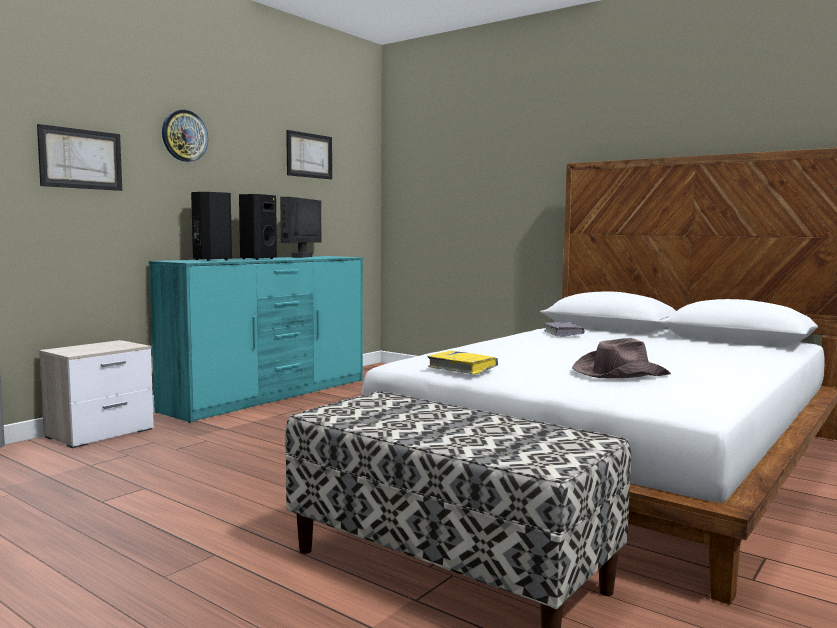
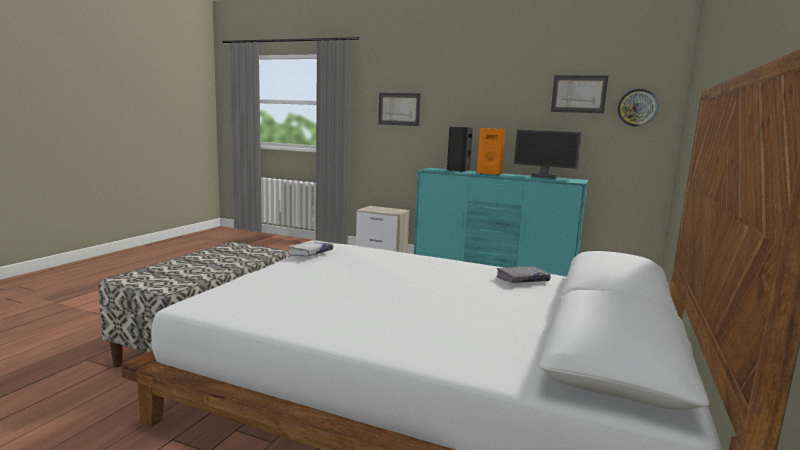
camera: 75 degrees right, 5 degrees up
(184, 136) = (463, 90): wall clock -> wall clock (637, 107)
(257, 259) = (489, 174): black speaker -> orange speaker
(303, 257) = (544, 177): monitor -> monitor turned 150 degrees counterclockwise
(462, 369) = (310, 253): yellow book -> white book
(619, 373) = (314, 288): brown hat -> none

